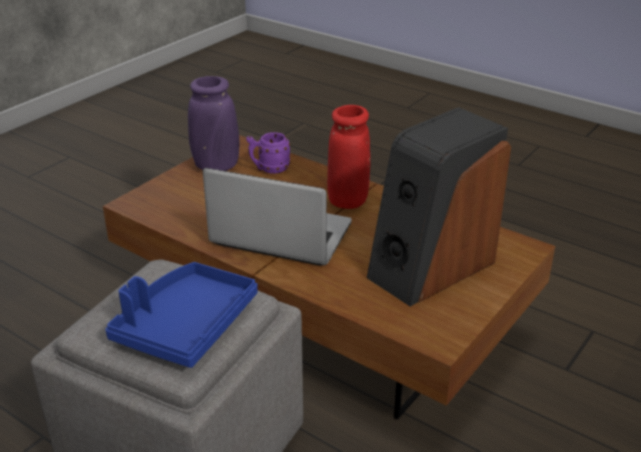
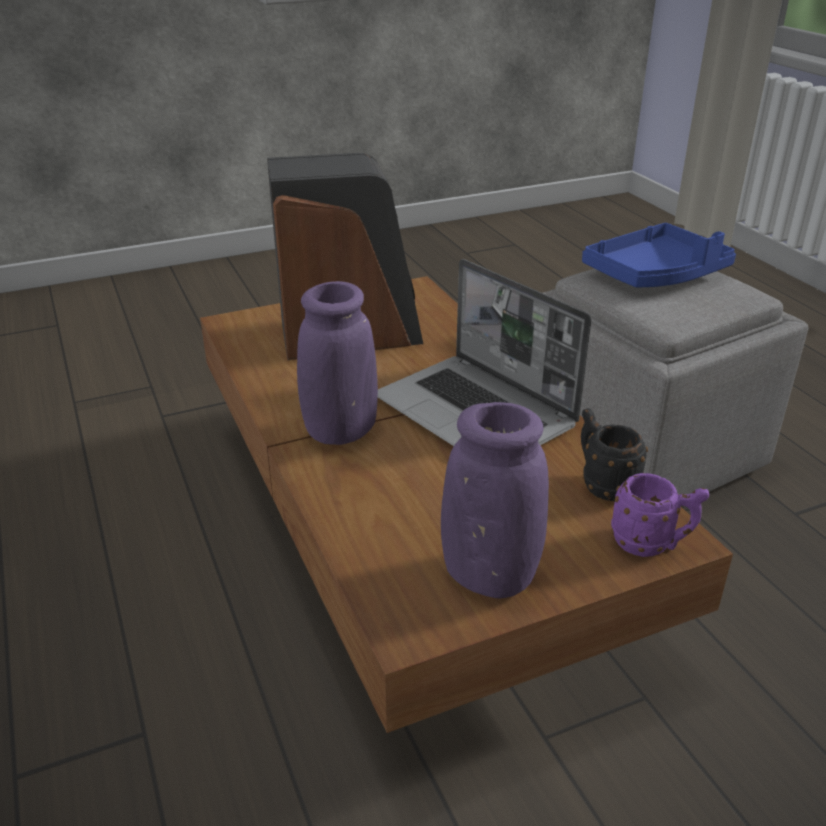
camera: 150 degrees left, 0 degrees up
(180, 217) = (603, 484): none -> black mug
(269, 169) = (400, 532): purple mug -> purple mug (651, 544)
(348, 200) = (341, 431): red vase -> purple vase

